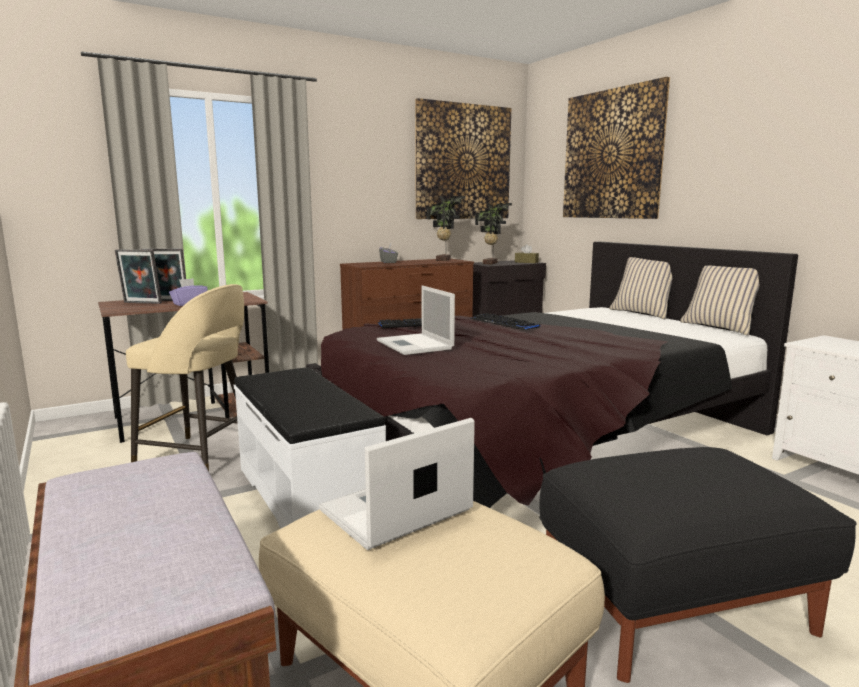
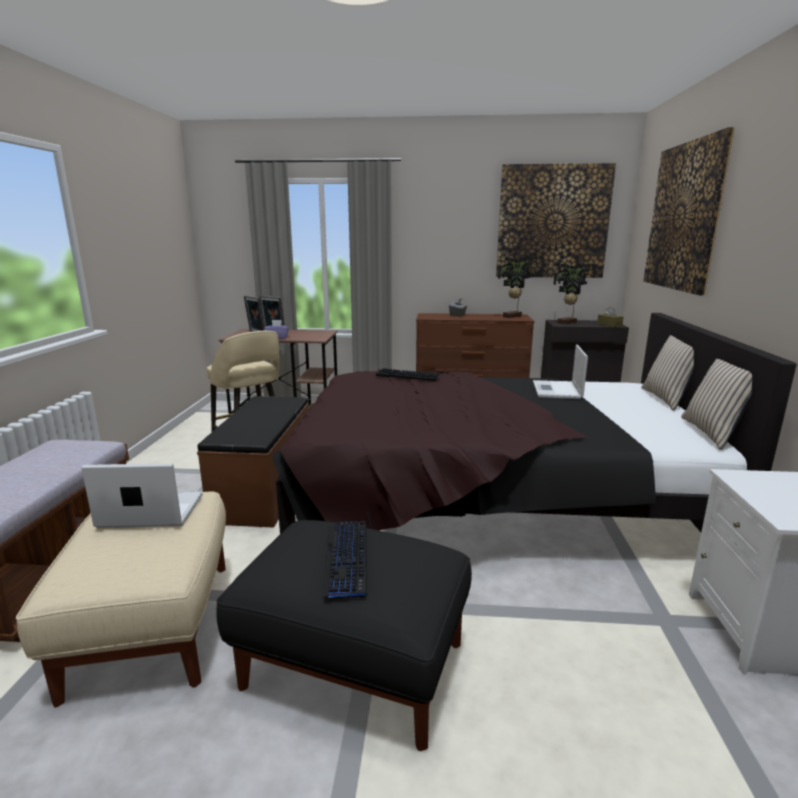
camera: 35 degrees right, 5 degrees up
(308, 495) = (266, 489): white bench -> brown bench
(415, 345) = (362, 395): laptop -> laptop (557, 390)
(504, 323) = (476, 387): keyboard -> keyboard (347, 558)

